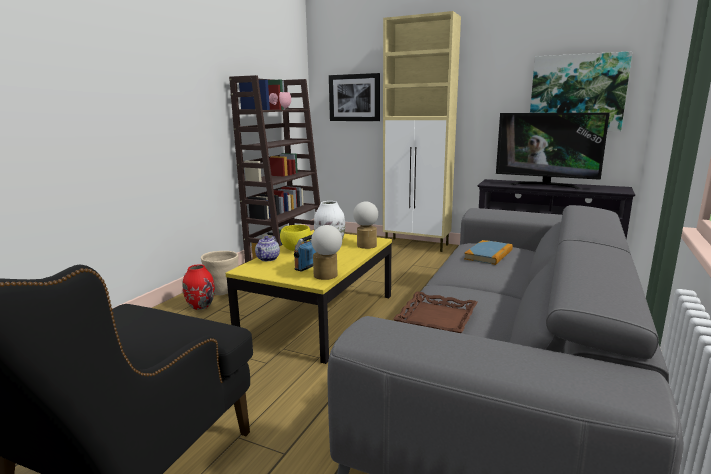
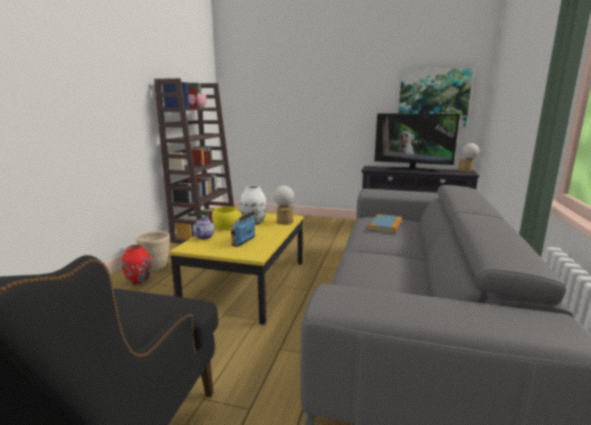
camera: 10 degrees left, 0 degrees up
(326, 276) = (261, 250): table lamp -> table lamp (466, 171)
(354, 97) = (256, 99): picture -> none
(417, 245) = (311, 219): beige cabinet -> none
(437, 319) = (367, 281): brown tray -> none

